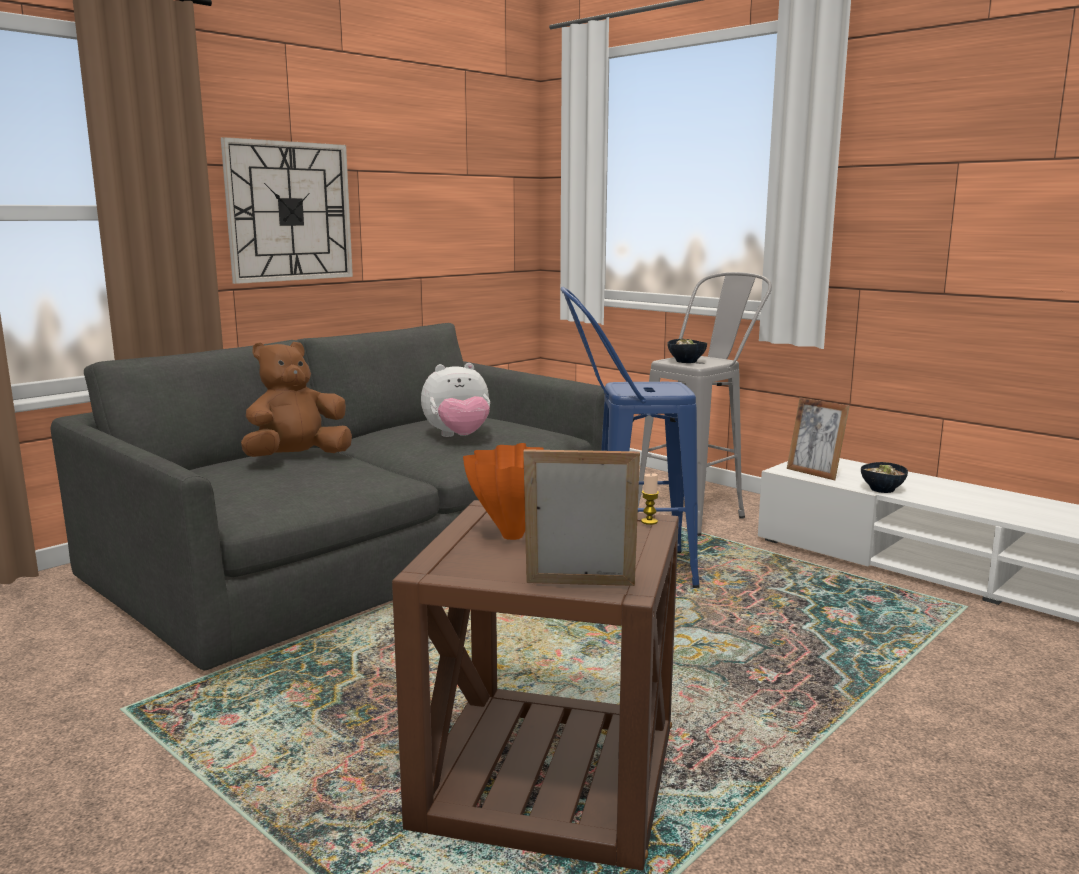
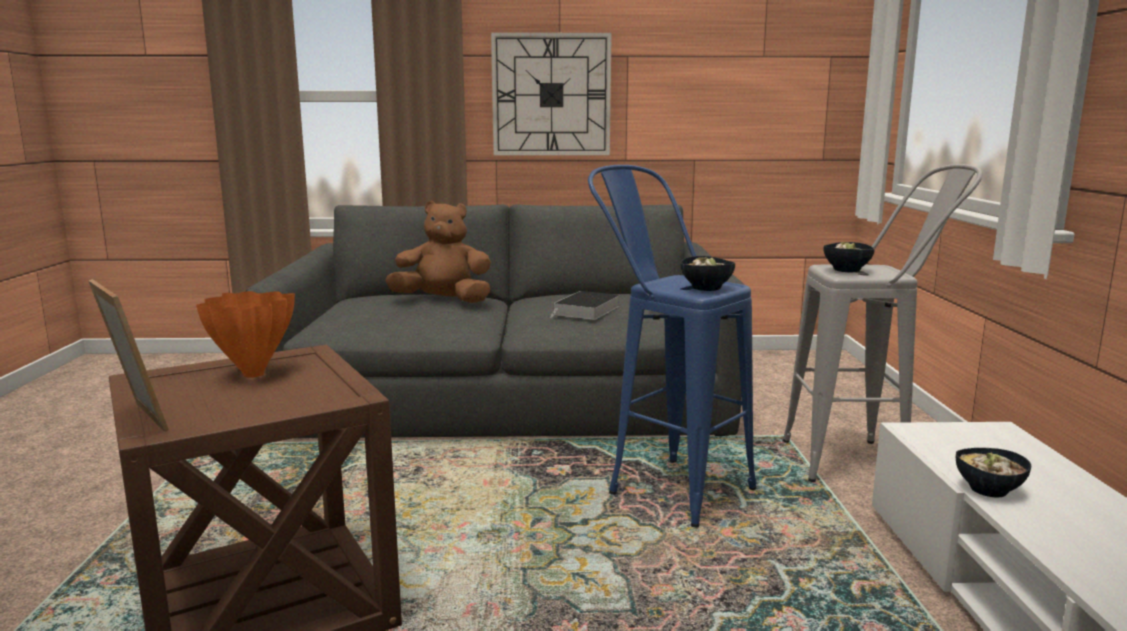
camera: 45 degrees right, 0 degrees up
(458, 437) = (586, 311): plush toy -> book
(649, 521) = (350, 395): candle -> none
(665, 388) = (705, 288): none -> bowl
(814, 473) = (943, 444): picture frame -> none

